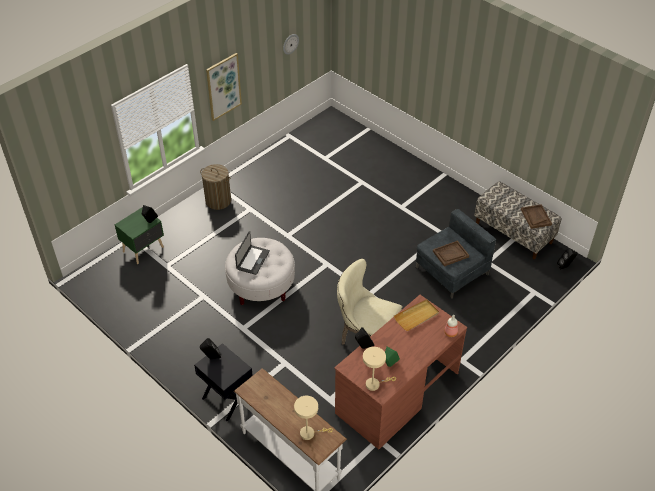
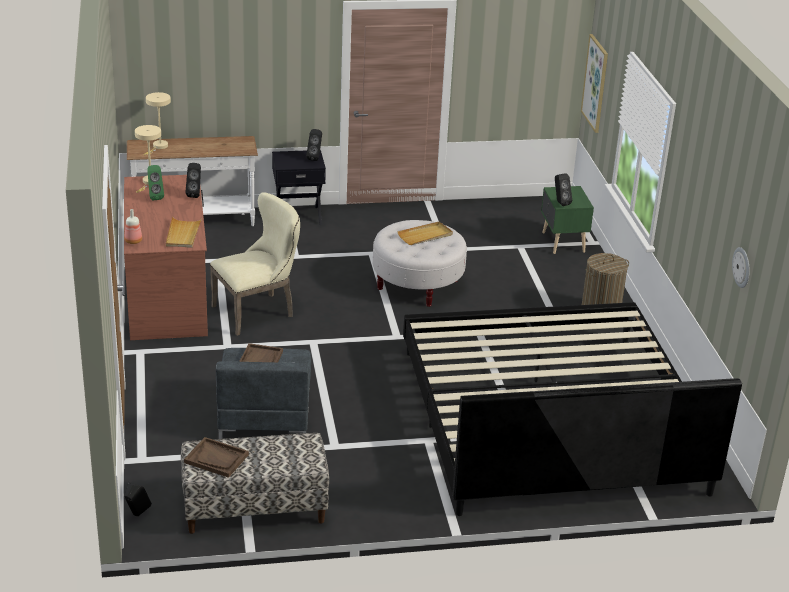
camera: 125 degrees right, 15 degrees down
(223, 86) = (684, 198): picture -> picture (595, 83)
(252, 260) = (425, 235): laptop -> beige tray
(340, 177) = (549, 420): none -> bed

